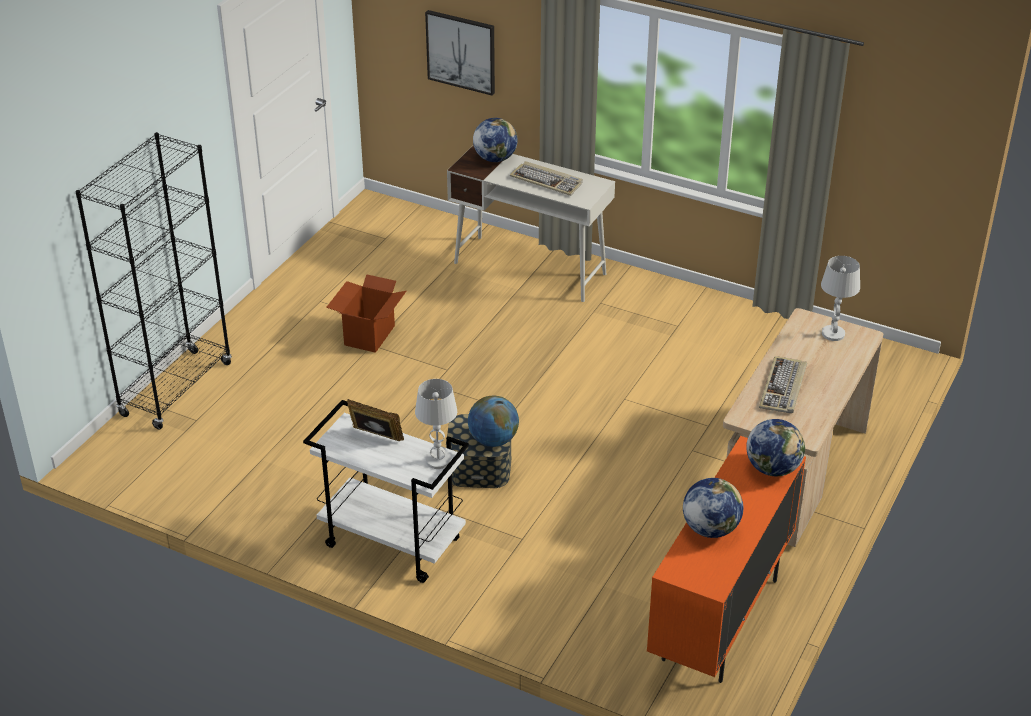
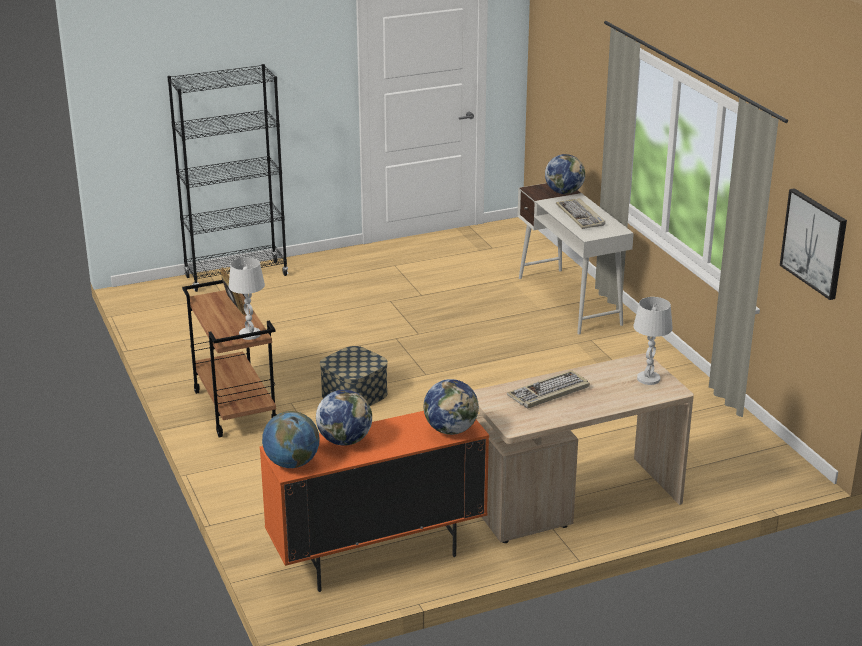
camera: 40 degrees right, 10 degrees down
(368, 335) = (396, 295): cardboard box -> none
(390, 543) = (234, 408): white cart -> brown cart
(461, 51) = (575, 97): picture -> picture (814, 243)
(493, 440) = (357, 369): globe -> globe (292, 463)

